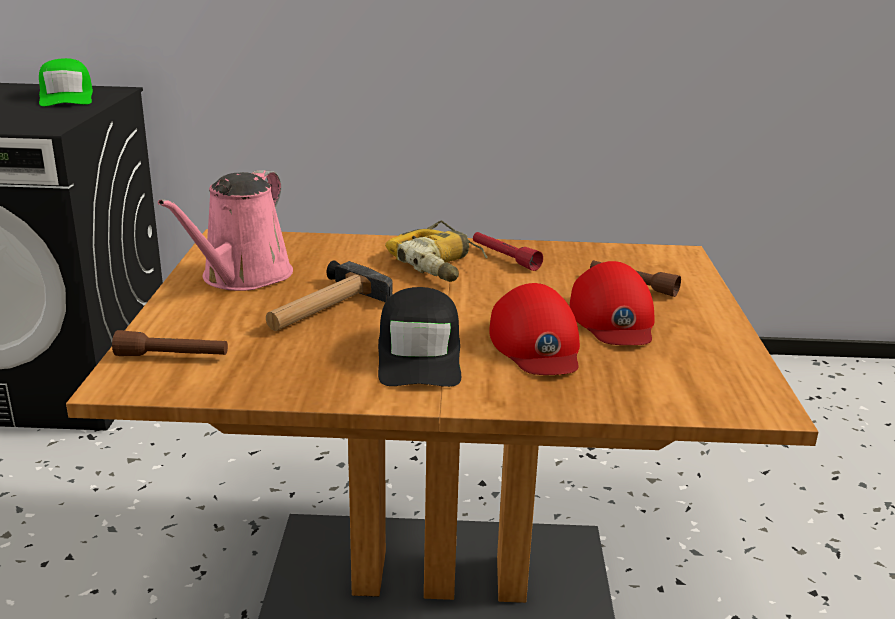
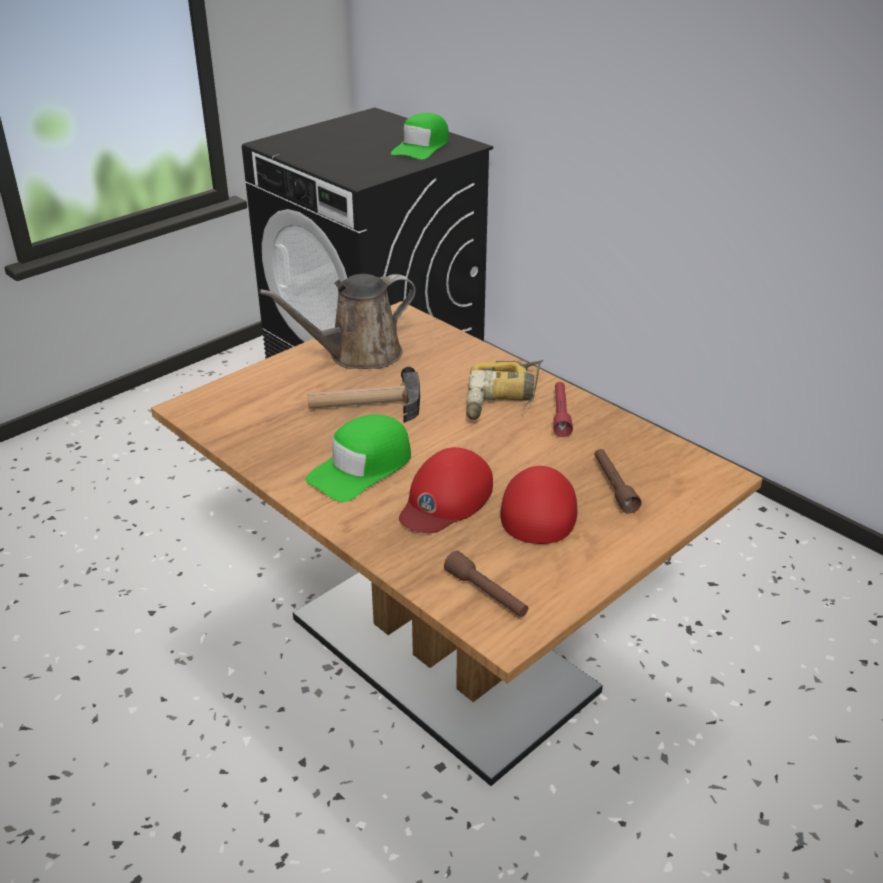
camera: 45 degrees right, 10 degrees up
(172, 357) = (235, 401): brown flashlight -> brown flashlight (486, 594)
(242, 277) = (358, 355): pink watering can -> brown watering can
(420, 354) = (362, 468): black cap -> green cap
(613, 318) = (539, 507): red cap -> red cap turned 150 degrees clockwise

